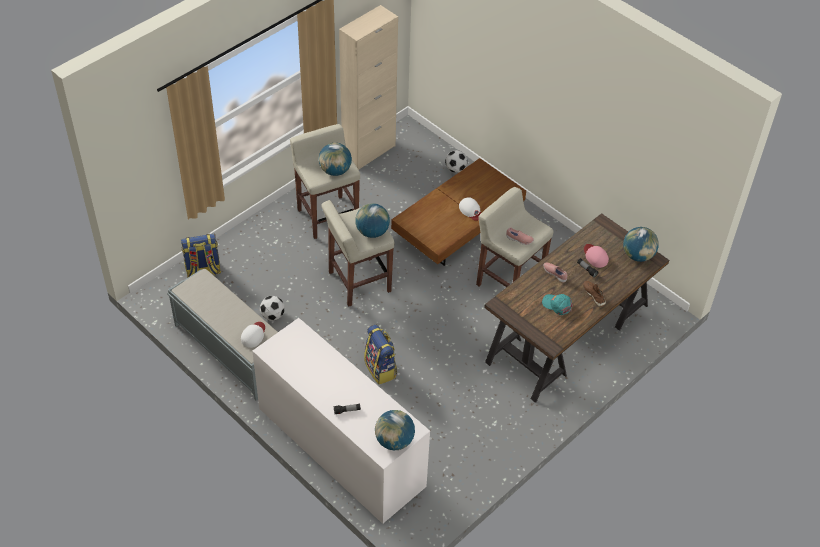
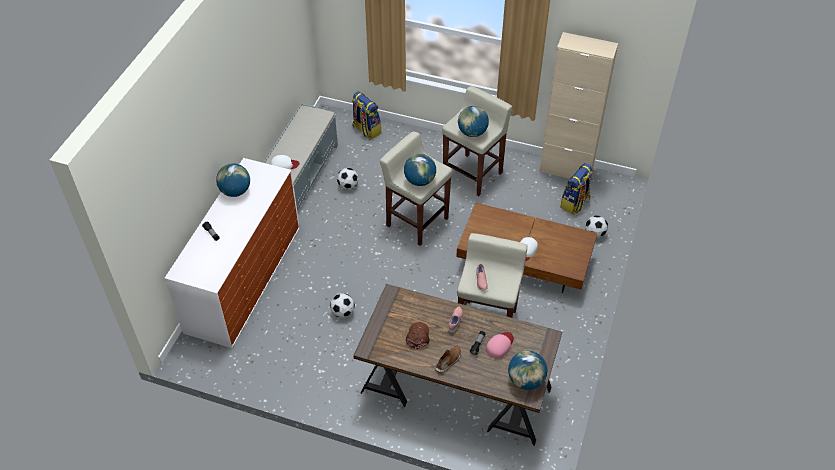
camera: 65 degrees right, 0 degrees up
(381, 369) = (334, 272): backpack -> backpack (575, 203)
(394, 441) = (195, 274): globe -> globe (235, 191)
(435, 381) = (343, 312): none -> football
(557, 305) = (418, 336): turquoise cap -> brown cap

